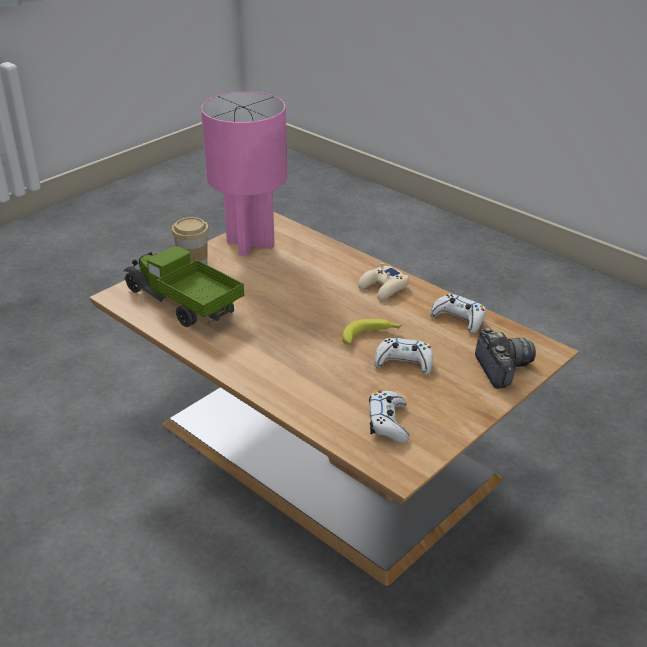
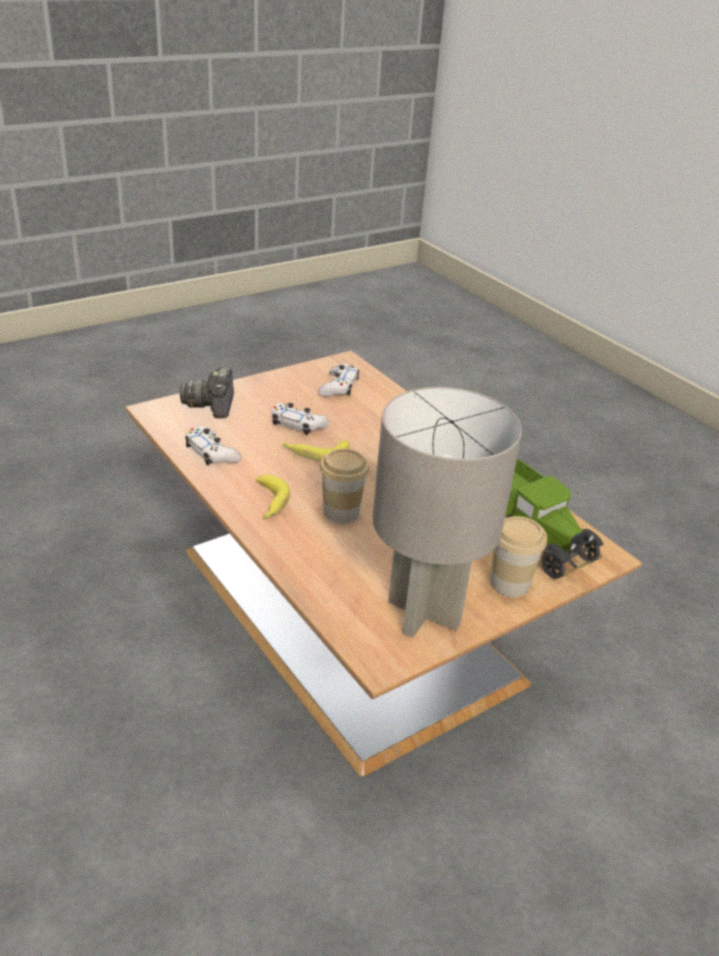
camera: 170 degrees left, 0 degrees up
(251, 244) = (422, 613): pink table lamp -> grey table lamp
(326, 291) = (341, 512): none -> cup
(383, 288) = (269, 504): beige game controller -> banana

